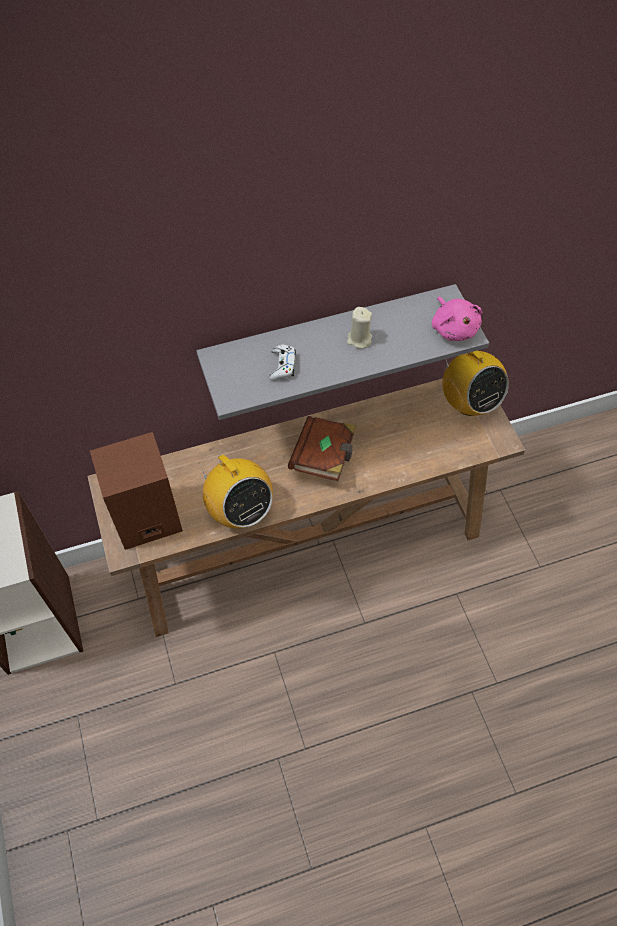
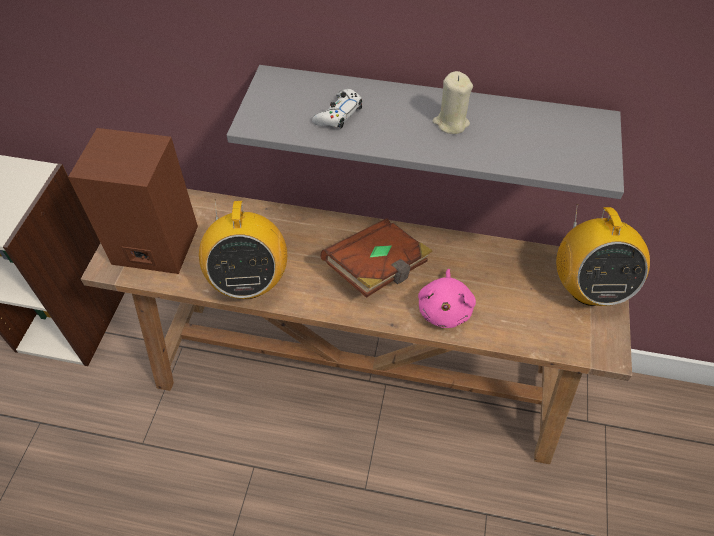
camera: 30 degrees right, 5 degrees down
(453, 328) = (584, 156): pink plush toy -> pink plush toy (445, 309)

